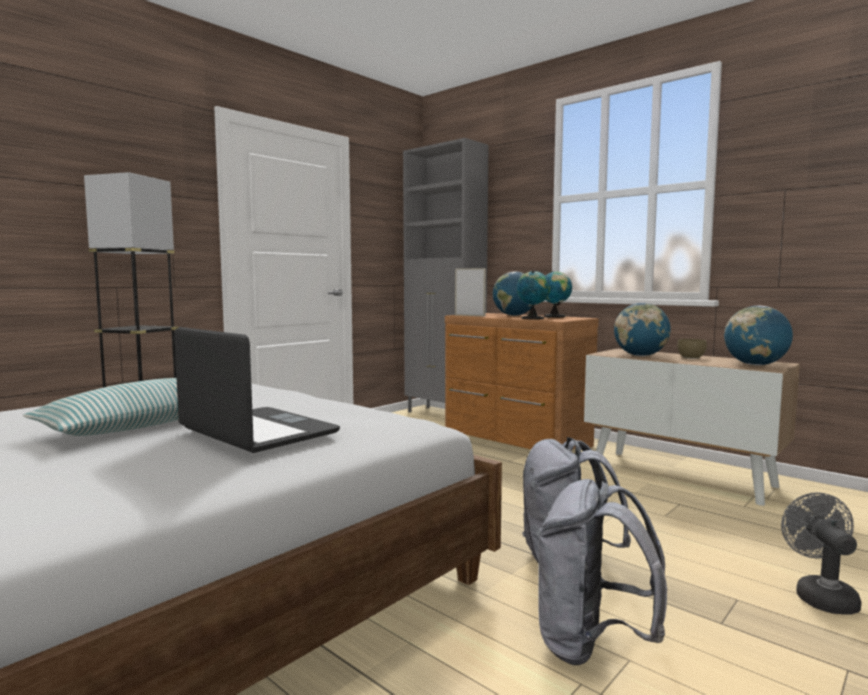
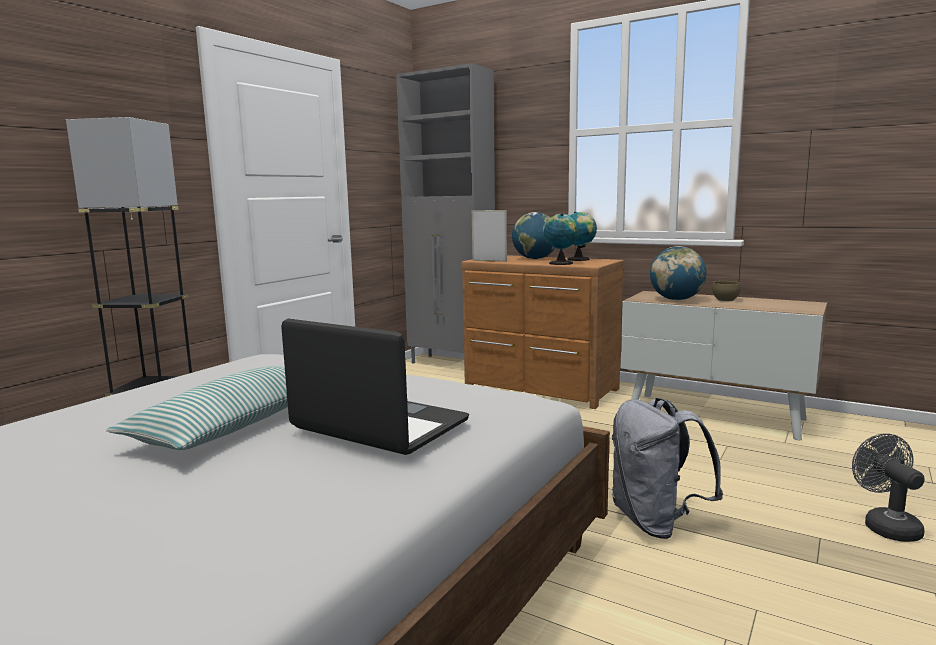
camera: 10 degrees left, 5 degrees up
(592, 645) = (717, 599): grey backpack -> none
(755, 365) = (791, 306): globe -> none

